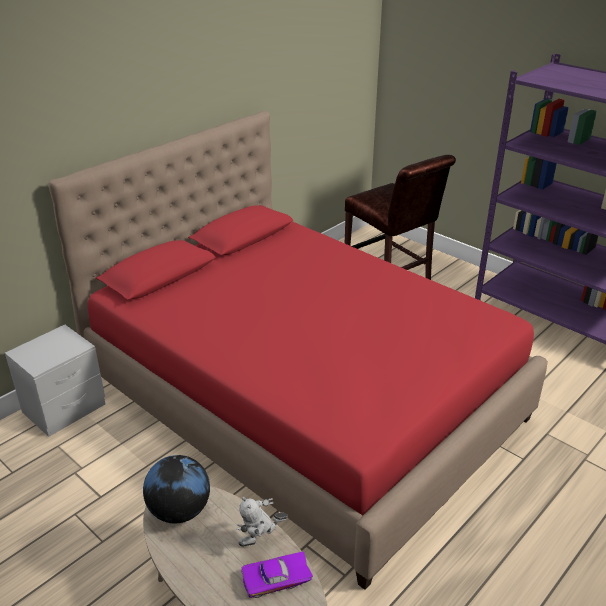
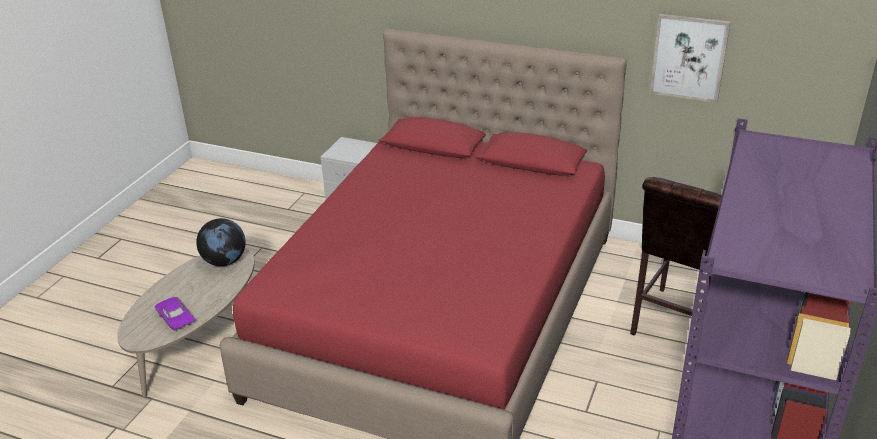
camera: 70 degrees right, 0 degrees up
(261, 542) = (206, 303): toy robot -> none
(292, 94) = (689, 57): none -> picture

